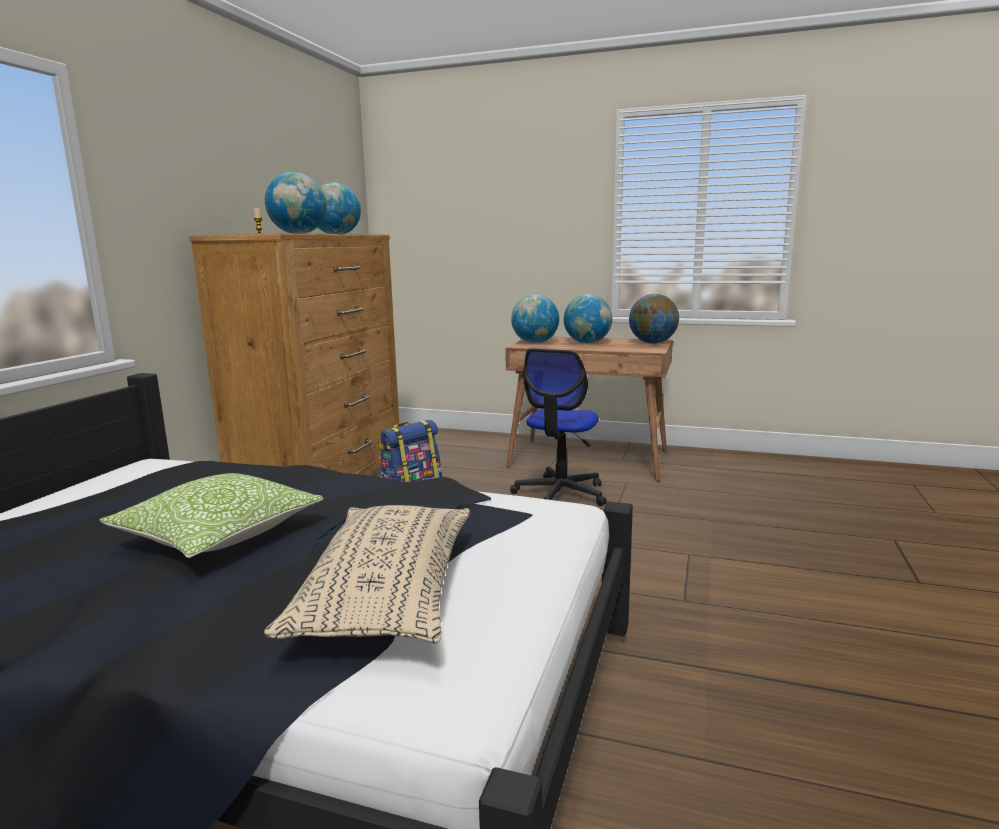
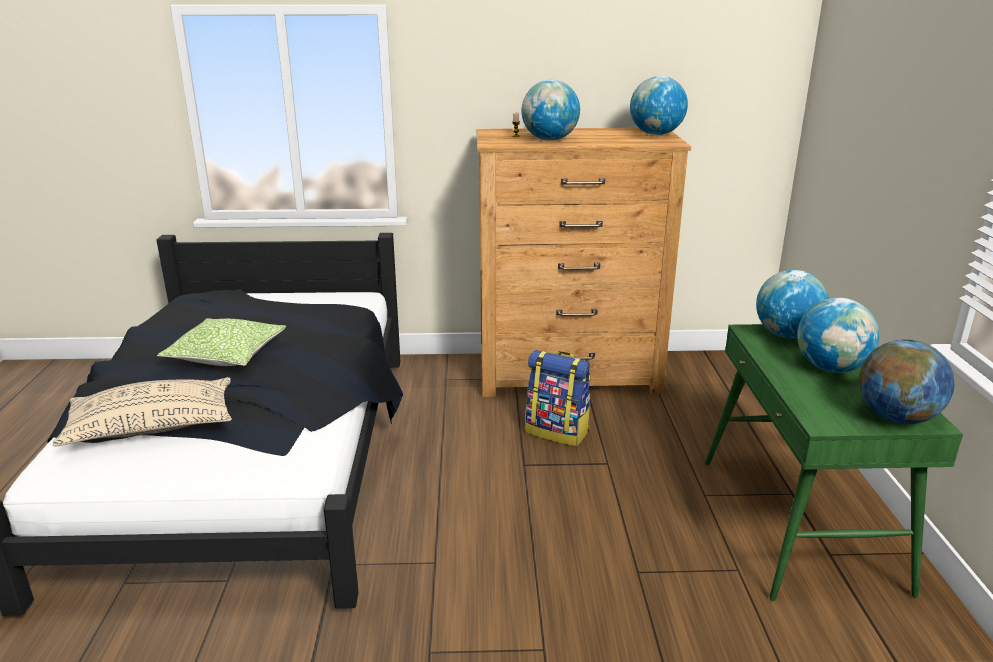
camera: 70 degrees right, 10 degrees up
(560, 494) = (653, 519): office chair -> none
(589, 459) = (800, 523): brown desk -> green desk

